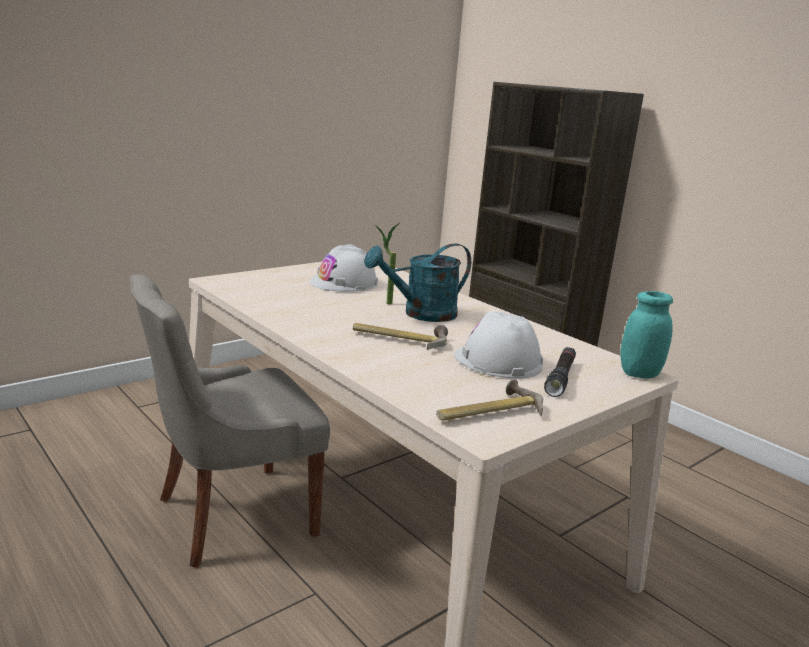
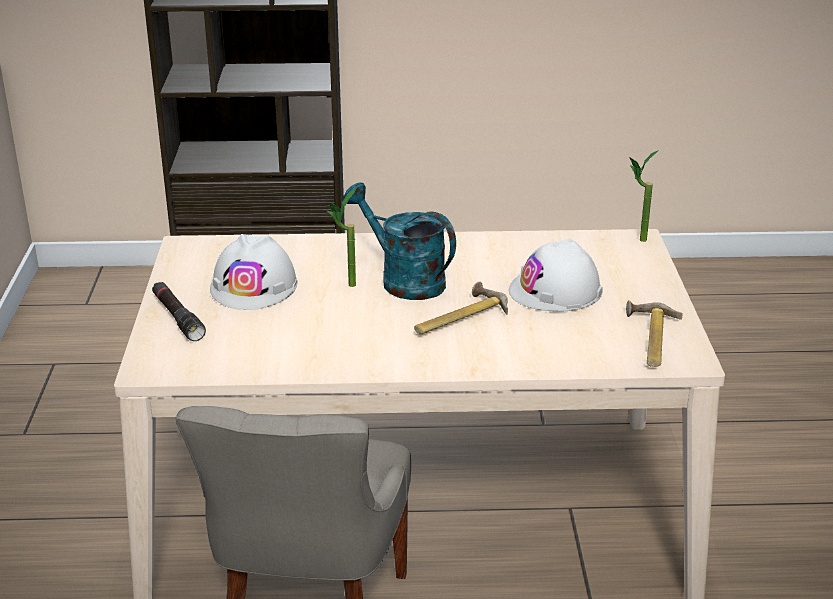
camera: 50 degrees left, 10 degrees up
(421, 314) = (403, 280): turquoise watering can -> turquoise watering can turned 120 degrees clockwise
(560, 378) = (614, 278): black flashlight -> black flashlight (178, 318)
(639, 374) = (635, 240): turquoise jar -> potted plant

